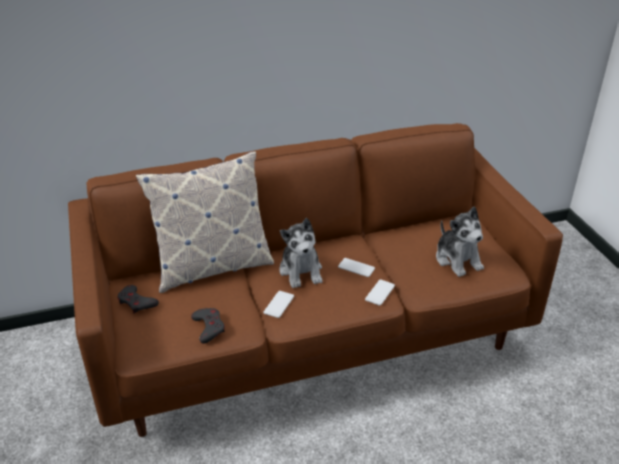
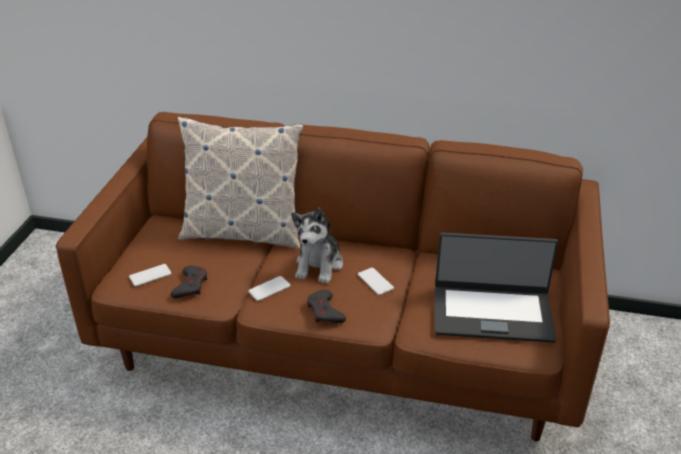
camera: 30 degrees right, 0 degrees up
(137, 302) = (153, 241): grey game controller -> grey game controller (325, 311)
(380, 293) = (376, 315): phone -> phone (150, 275)
(457, 260) = (492, 313): plush toy -> laptop

